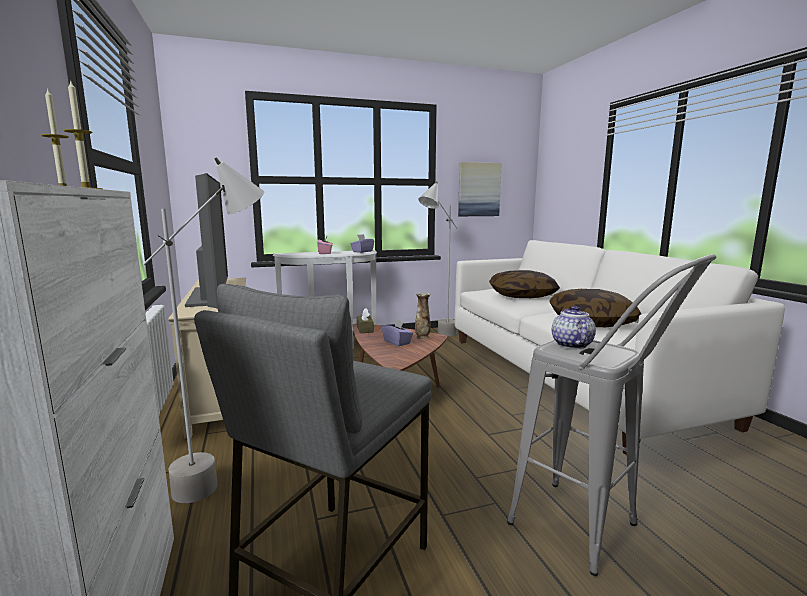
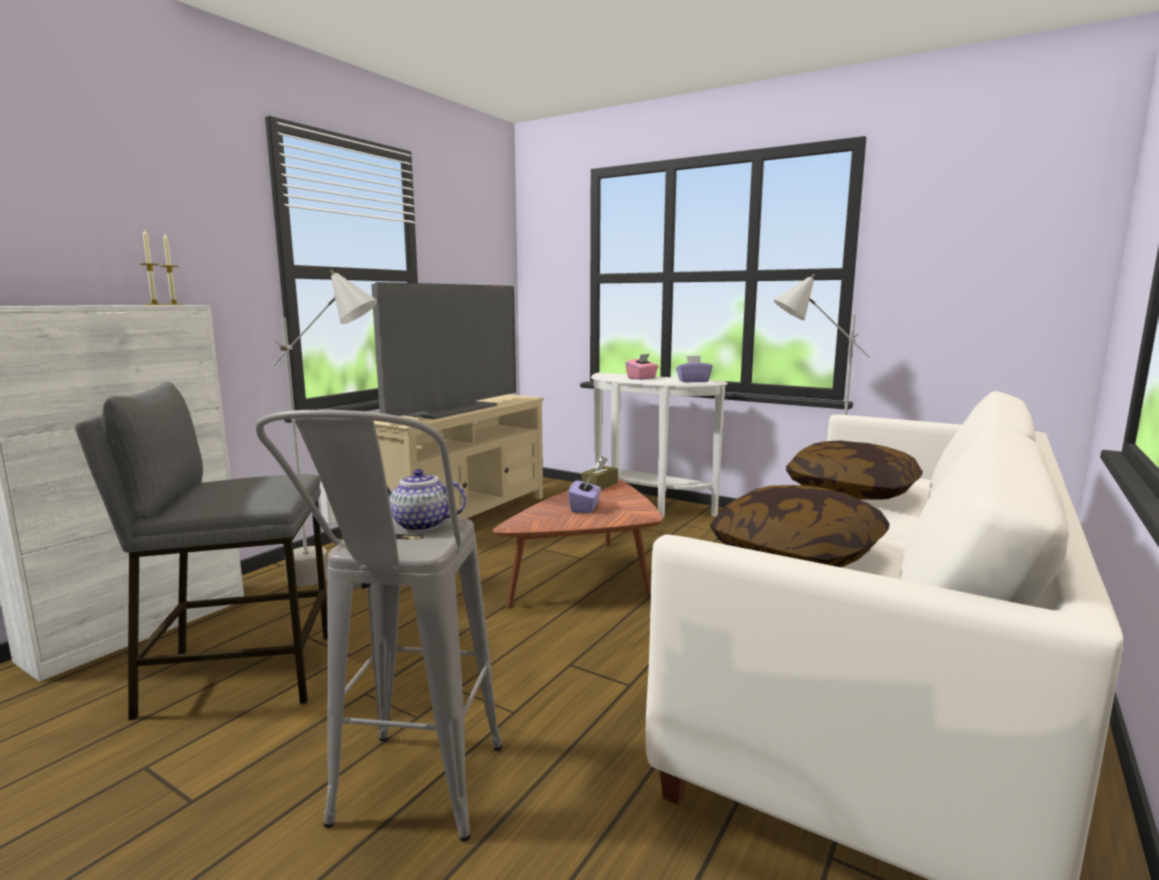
camera: 50 degrees right, 0 degrees up
(422, 337) = (626, 512): vase -> none
(479, 189) = (951, 285): picture -> none
(571, 344) = (419, 525): teapot -> teapot turned 135 degrees counterclockwise

